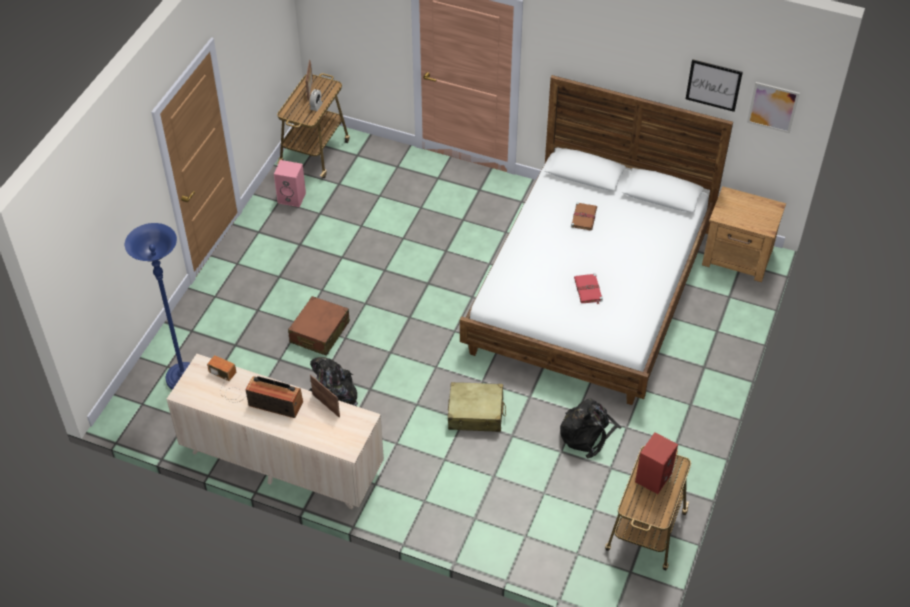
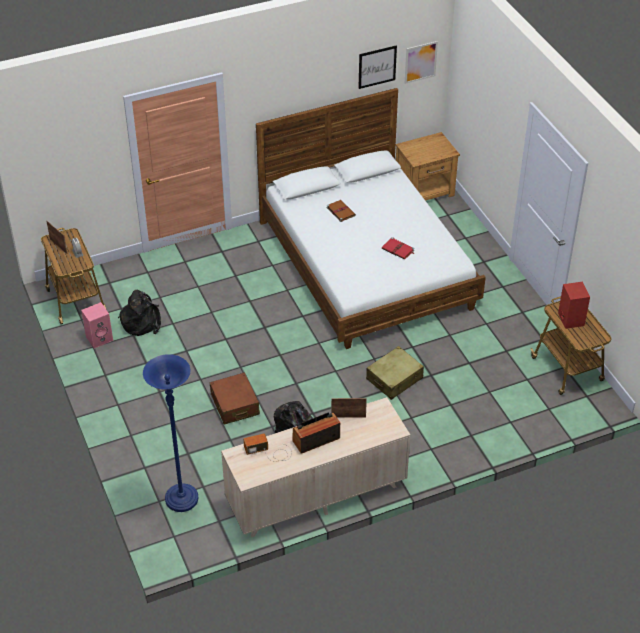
camera: 45 degrees left, 5 degrees down
(587, 434) = (470, 342): black backpack -> black backpack (141, 322)

